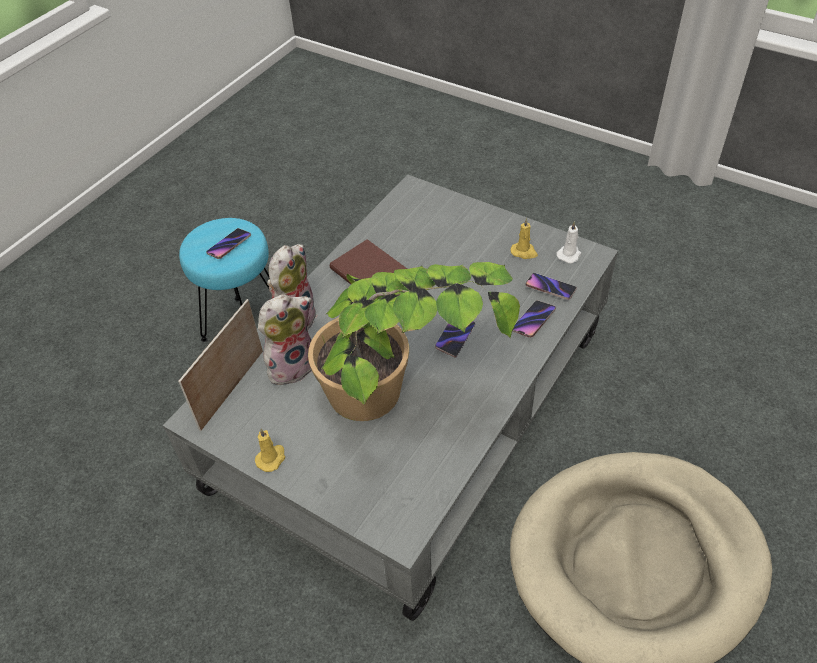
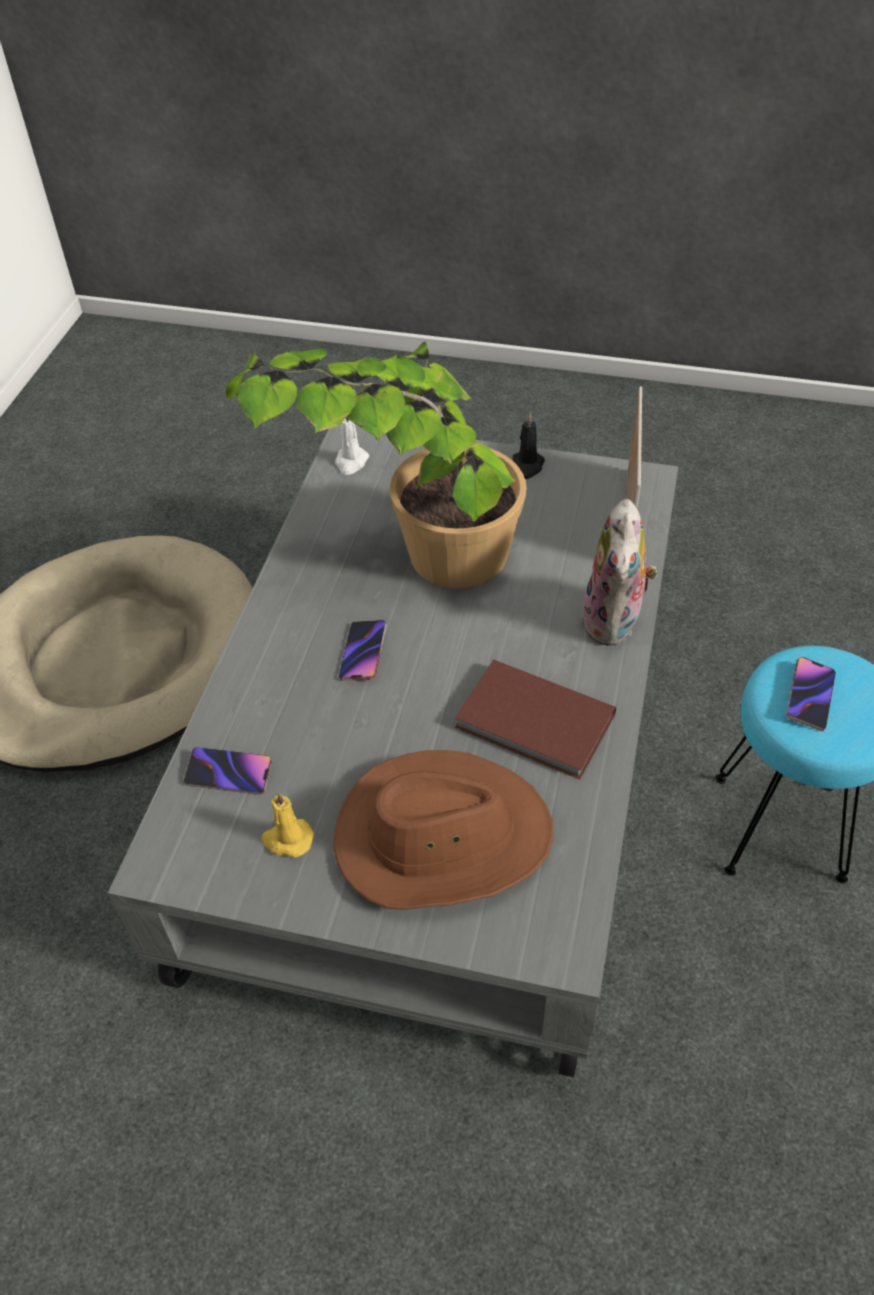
camera: 160 degrees right, 0 degrees up
(271, 458) = (527, 466): yellow candle -> black candle
(292, 365) = (573, 561): plush toy -> none
(447, 237) = (441, 837): none -> brown hat
(533, 321) = (249, 707): phone -> none
(569, 254) = (201, 856): white candle -> white candle (351, 462)

